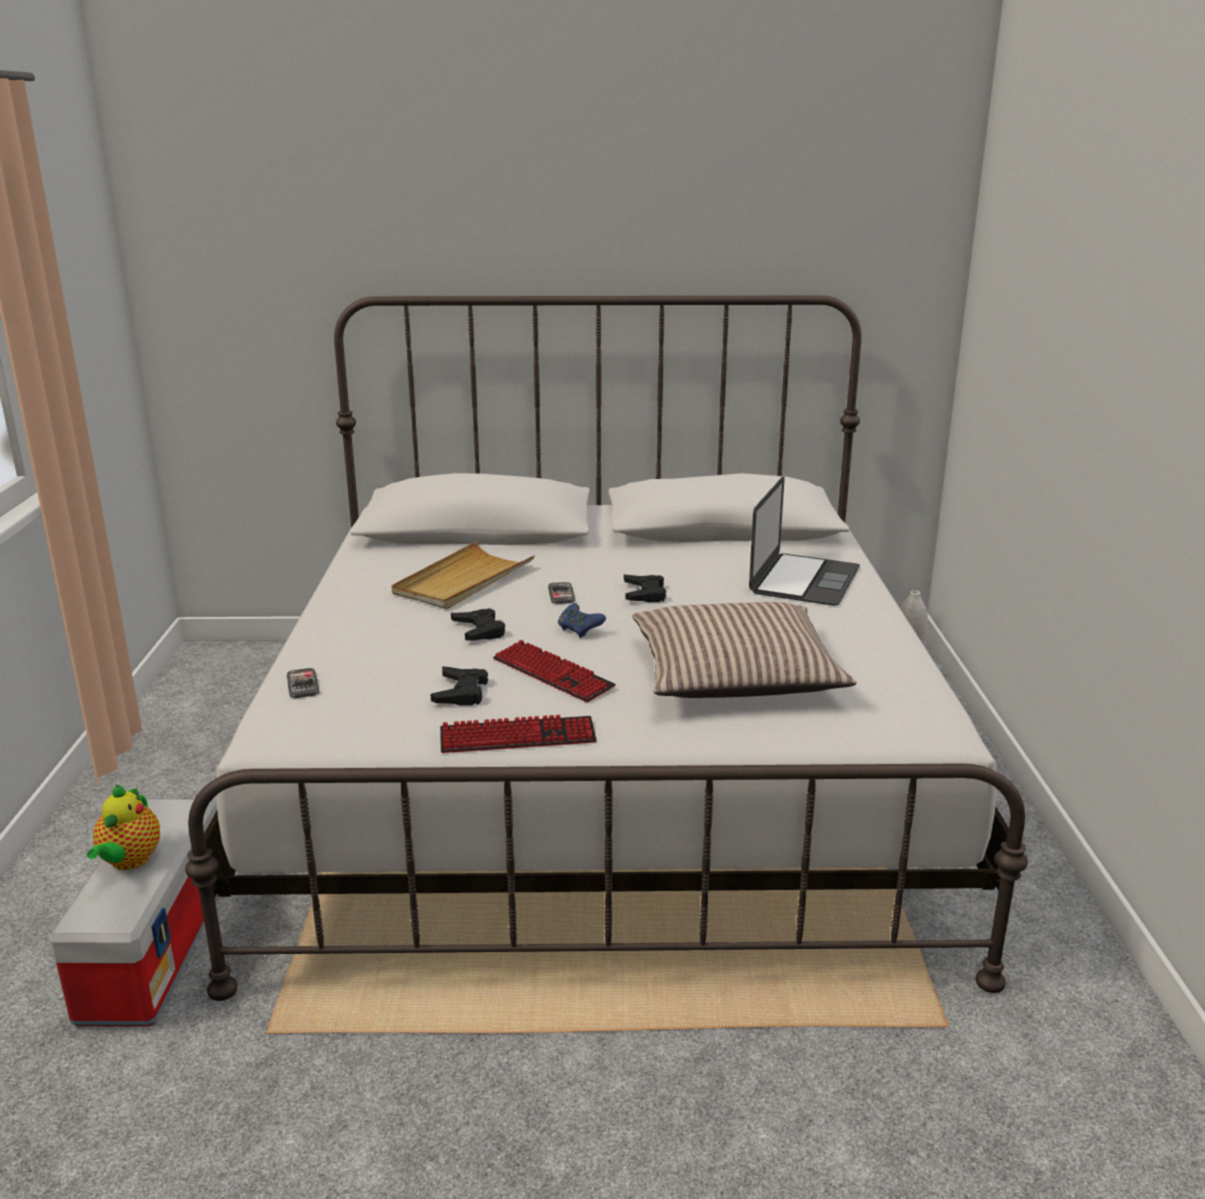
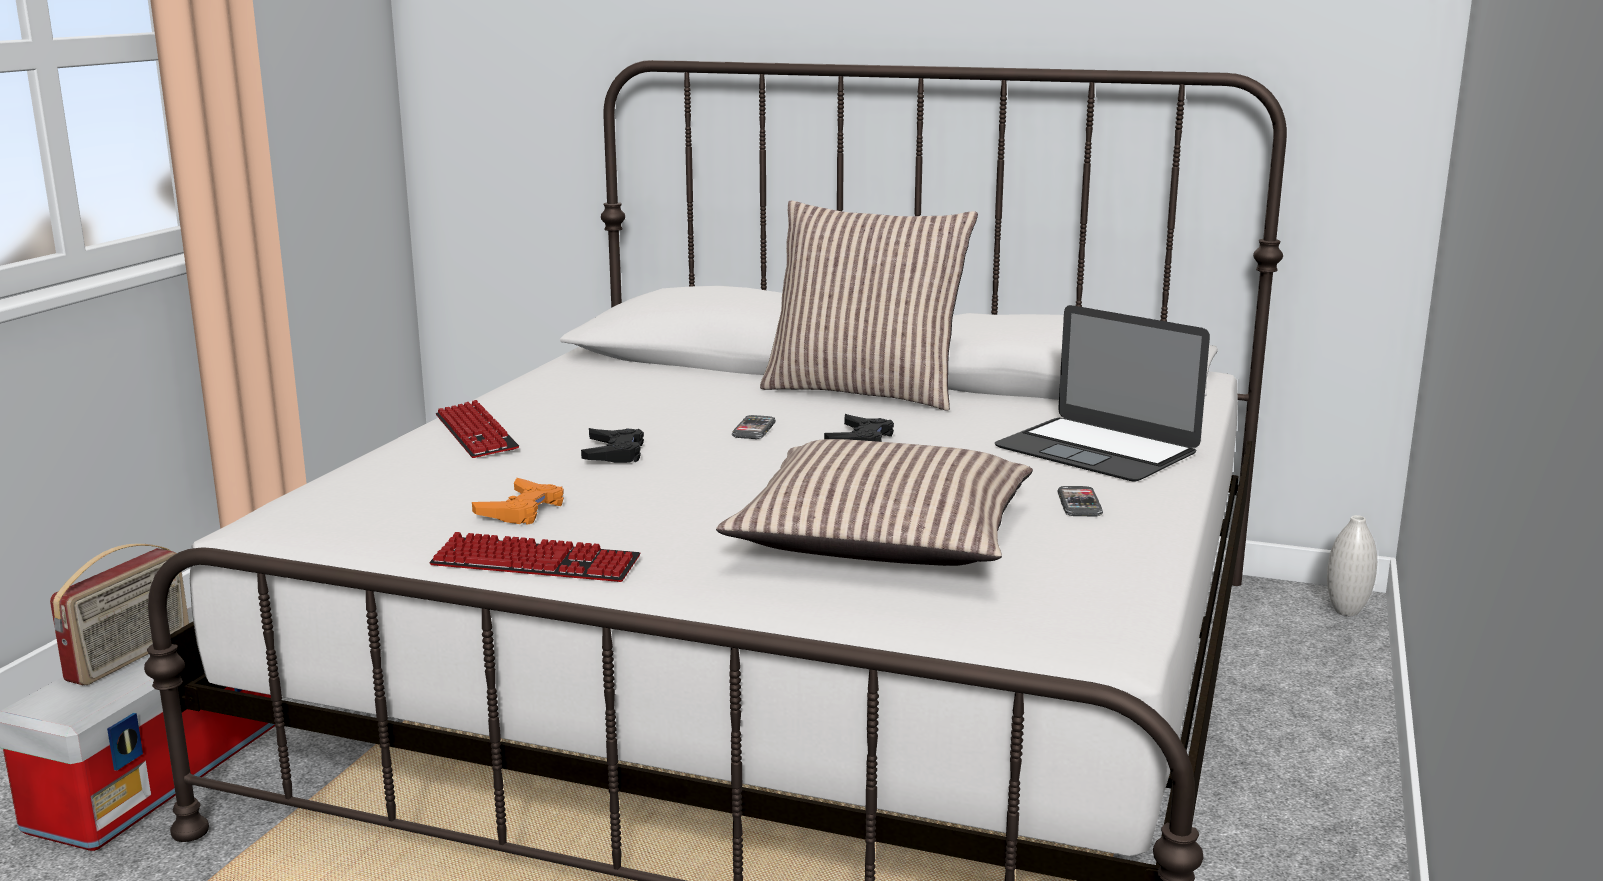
camera: 20 degrees right, 5 degrees down
(129, 862) = (131, 657): teapot -> radio
(303, 685) = (358, 479): phone -> phone (1079, 504)
(461, 692) = (522, 510): black game controller -> orange game controller
(463, 581) = (651, 403): beige tray -> none
(552, 674) = (650, 506): keyboard -> keyboard (475, 433)
(579, 630) = (734, 468): blue game controller -> none
(607, 550) = (865, 391): none -> pillow
(804, 580) = (1096, 449): laptop -> laptop turned 90 degrees clockwise

